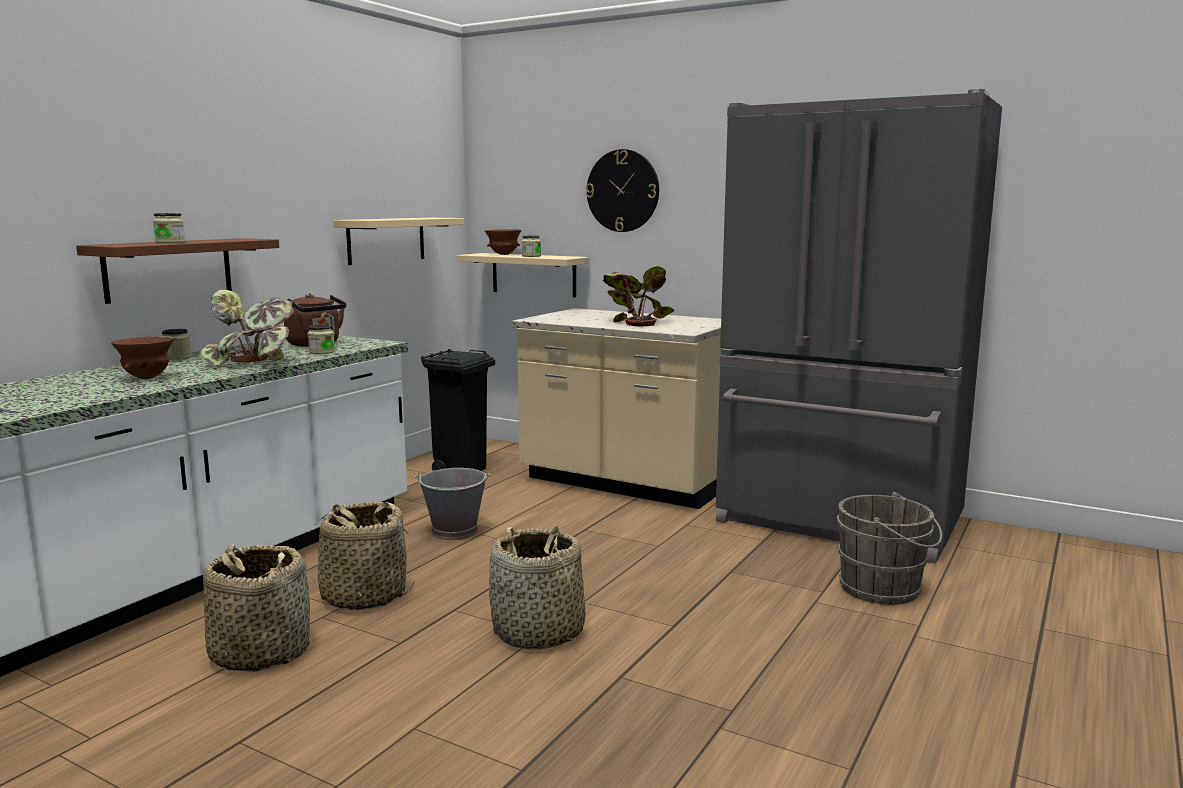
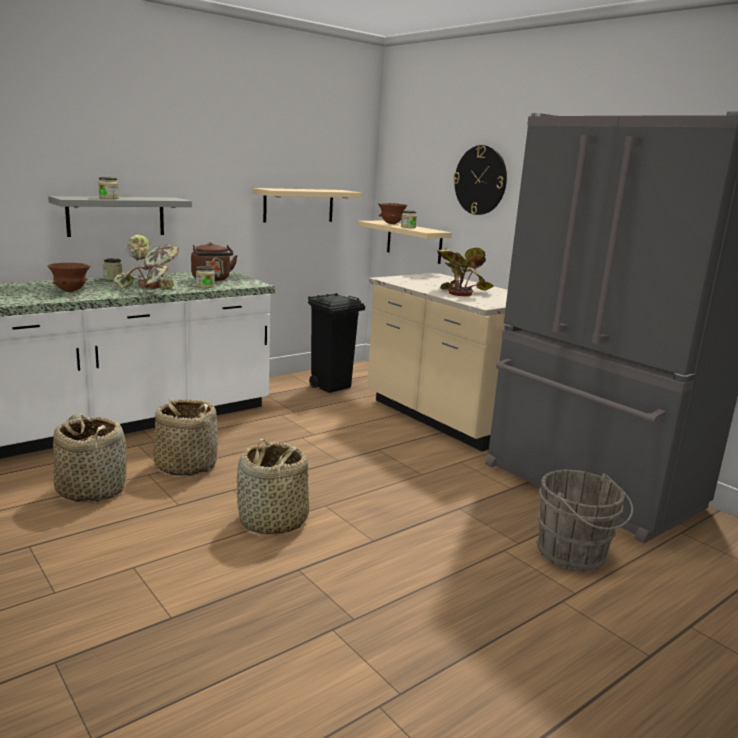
camera: 20 degrees right, 5 degrees up
(169, 269) = (116, 216): brown shelf -> grey shelf
(455, 531) = (286, 431): grey bucket -> none

